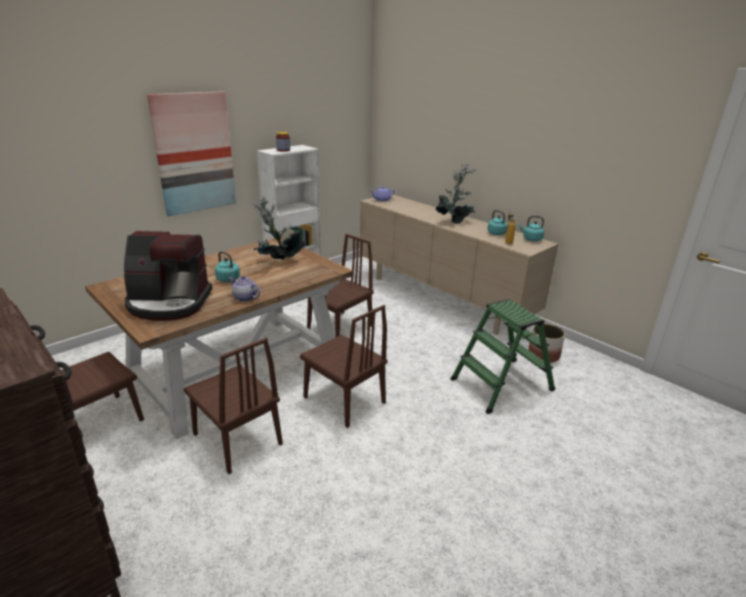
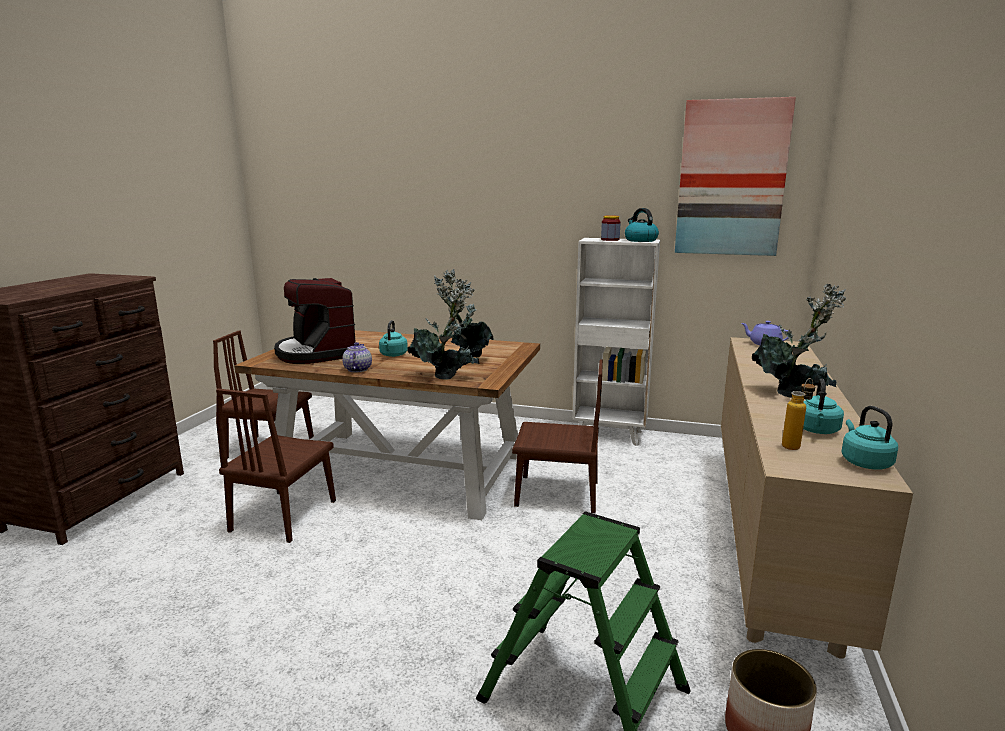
camera: 60 degrees right, 10 degrees down
(194, 153) = (507, 231): picture -> picture (731, 179)
(300, 147) = (640, 240): none -> kettle
(306, 276) = (446, 375): none -> potted plant
(344, 400) = (400, 552): brown chair -> none

